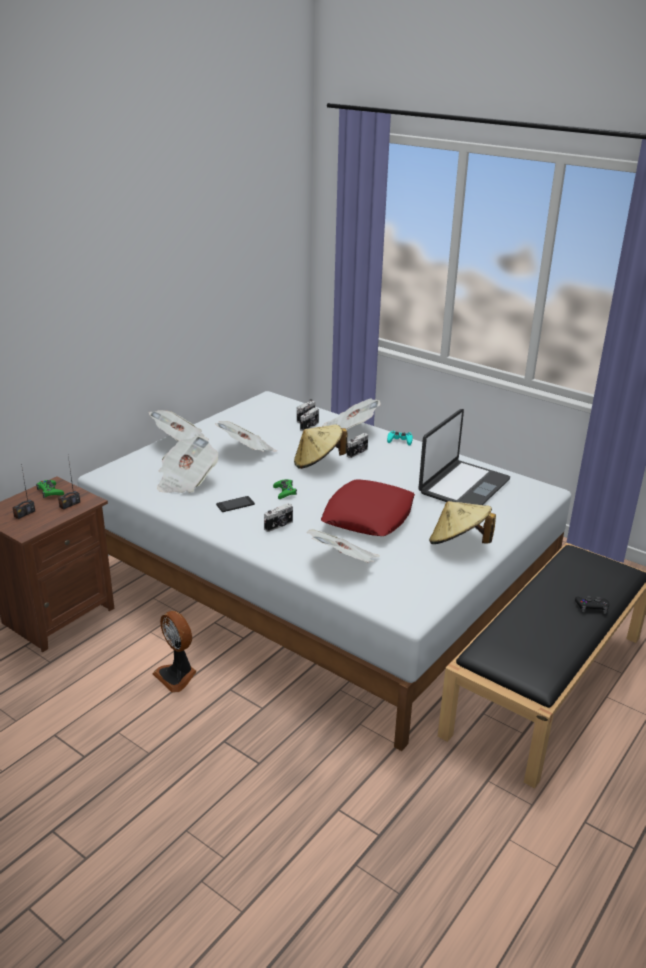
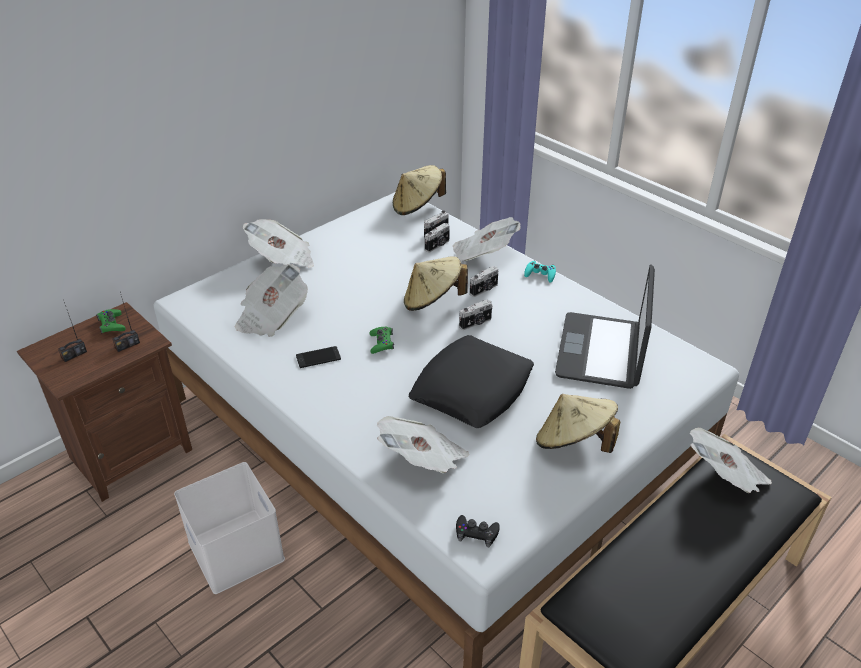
camera: 10 degrees right, 10 degrees up
(177, 675) = (238, 550): fan -> white storage box
(247, 451) = (354, 278): newspaper -> newspaper (725, 477)
(279, 526) = (361, 395): camera -> camera (476, 323)
(284, 401) = (417, 206): none -> beige hat
(368, 516) = (472, 389): red pillow -> black pillow
(463, 486) = (601, 352): laptop -> laptop turned 150 degrees clockwise
(591, 607) = (733, 547): black game controller -> black game controller (476, 533)

